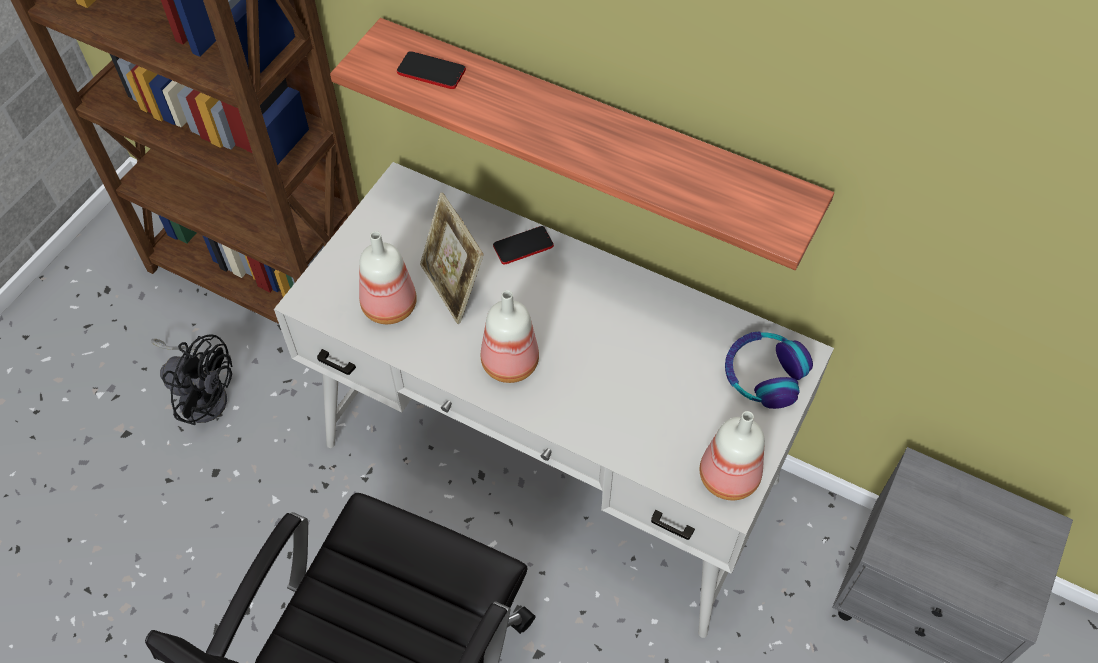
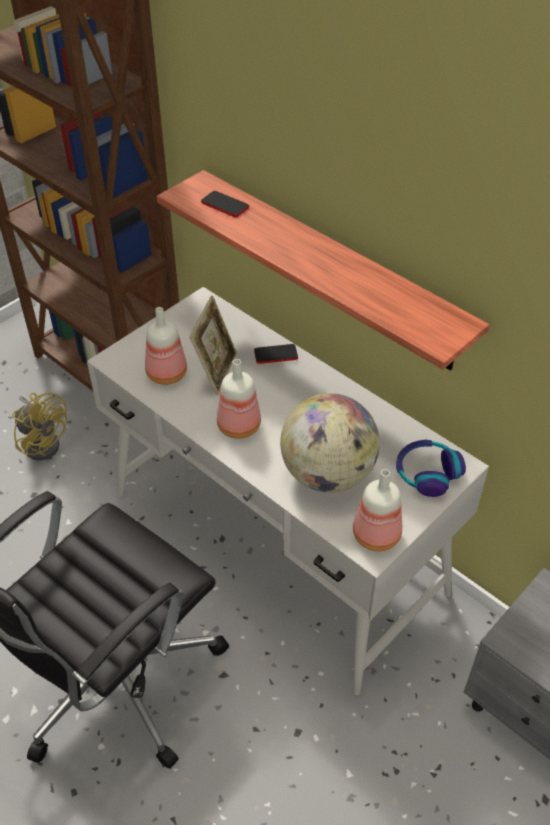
camera: 15 degrees right, 10 degrees down
(202, 394) = (43, 441): black fan -> yellow fan
(453, 288) = (216, 371): picture frame -> picture frame turned 150 degrees counterclockwise
(644, 405) = (328, 474): none -> globe

